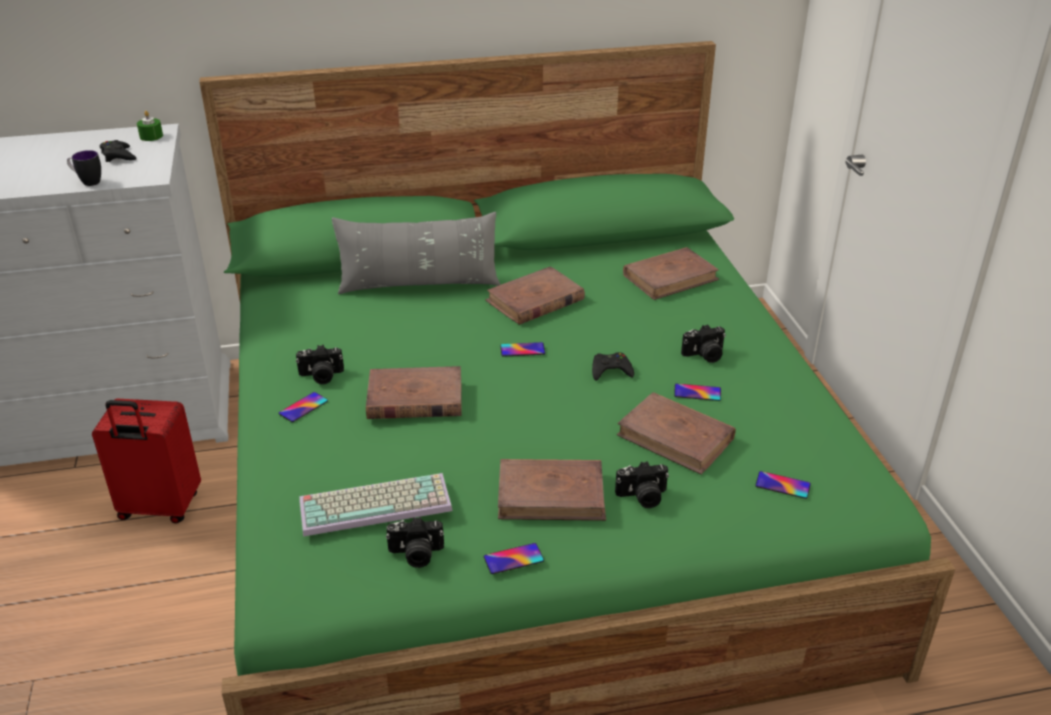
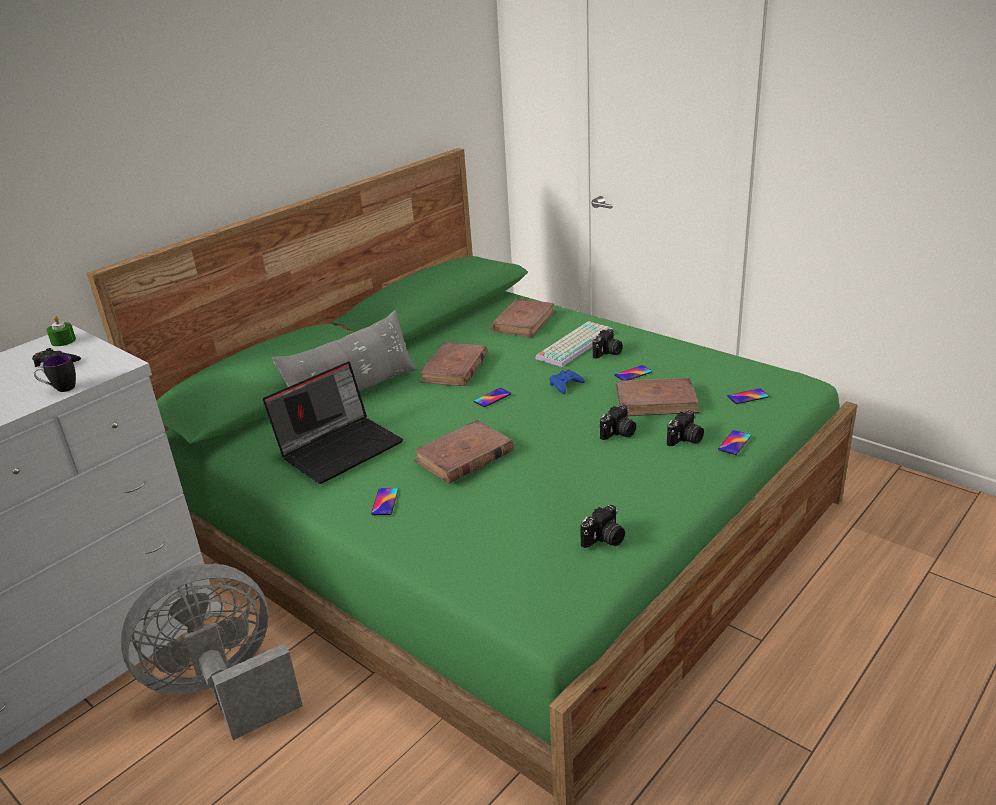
camera: 35 degrees left, 5 degrees down
(159, 508) = (223, 689): red suitcase -> grey fan
(321, 376) = (368, 477): camera -> camera (619, 433)
(338, 334) = (340, 447): none -> laptop
(377, 503) = (539, 524): keyboard -> keyboard (574, 344)
(513, 559) = (665, 509): phone -> phone (734, 443)
(551, 494) = (634, 464): brown book -> none
(611, 370) = (565, 385): black game controller -> blue game controller

